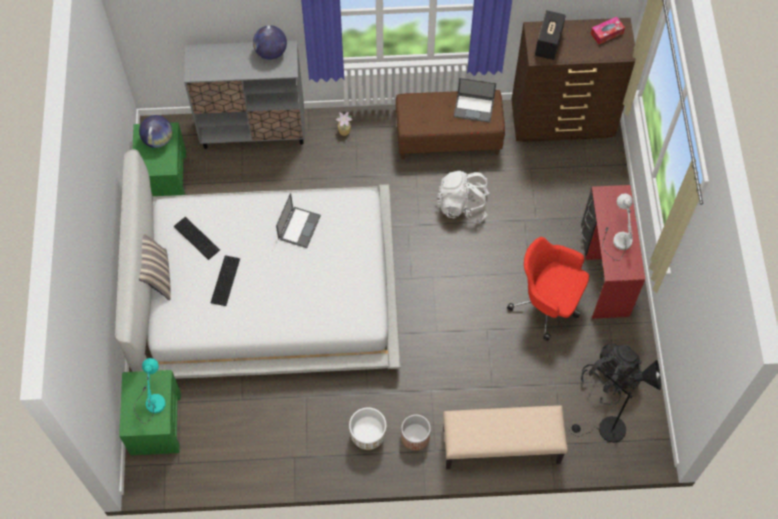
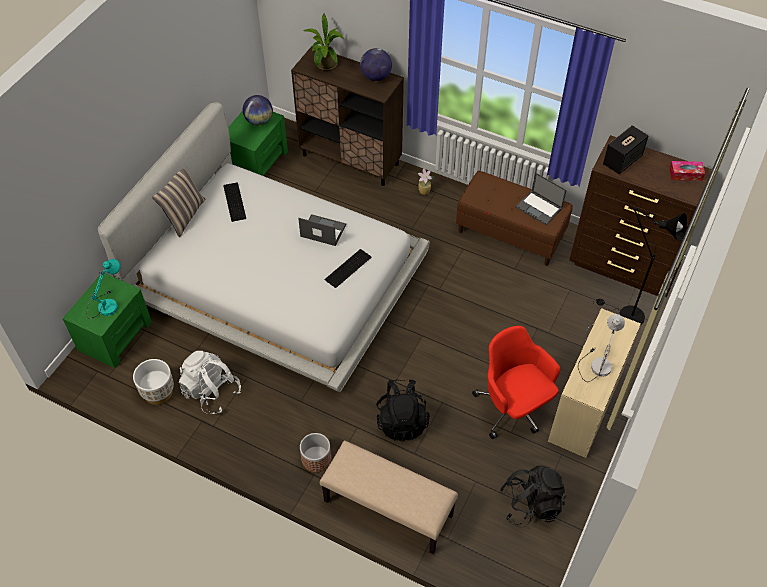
camera: 30 degrees right, 10 degrees down
(215, 62) = (326, 66): none -> potted plant
(224, 281) = (232, 243): keyboard -> keyboard (347, 268)
(254, 131) = (351, 160): grey cabinet -> brown cabinet
(299, 226) = (322, 230): laptop -> laptop turned 120 degrees counterclockwise
(368, 436) = (275, 437): white planter -> white planter (158, 392)
(462, 205) = (488, 291): white backpack -> white backpack (211, 392)
(464, 364) = (402, 421): none -> black backpack
(603, 272) = (584, 406): red desk -> beige desk
(606, 430) = (498, 548): black floor lamp -> black floor lamp (626, 315)

